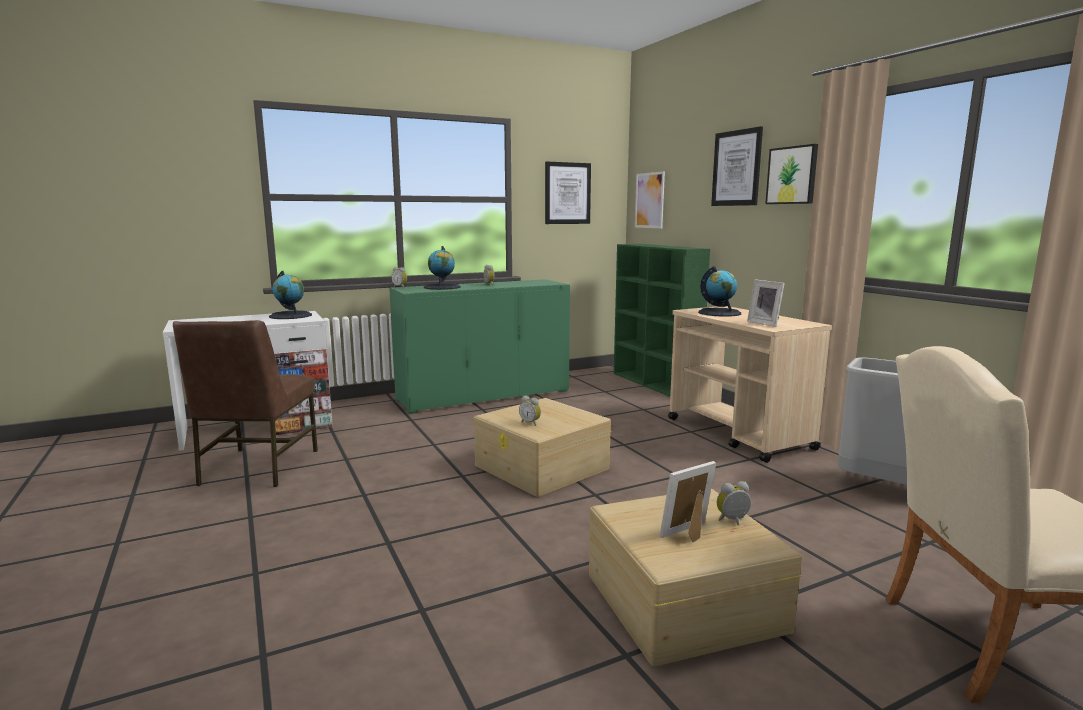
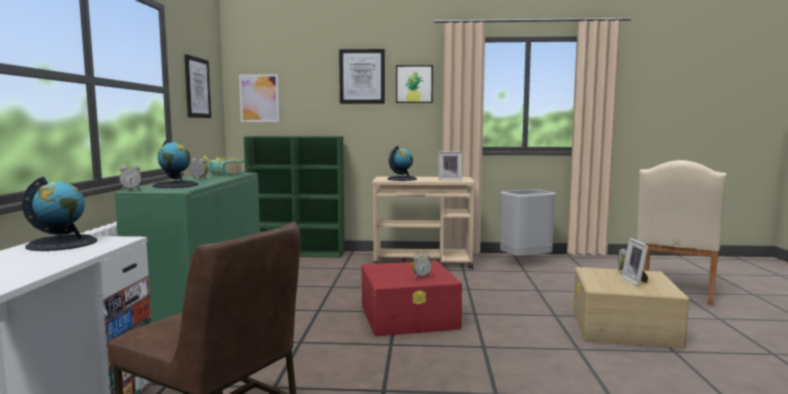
camera: 60 degrees left, 5 degrees down
(529, 283) = (223, 175): none -> book
(542, 467) = (409, 316): beige storage box -> red storage box

